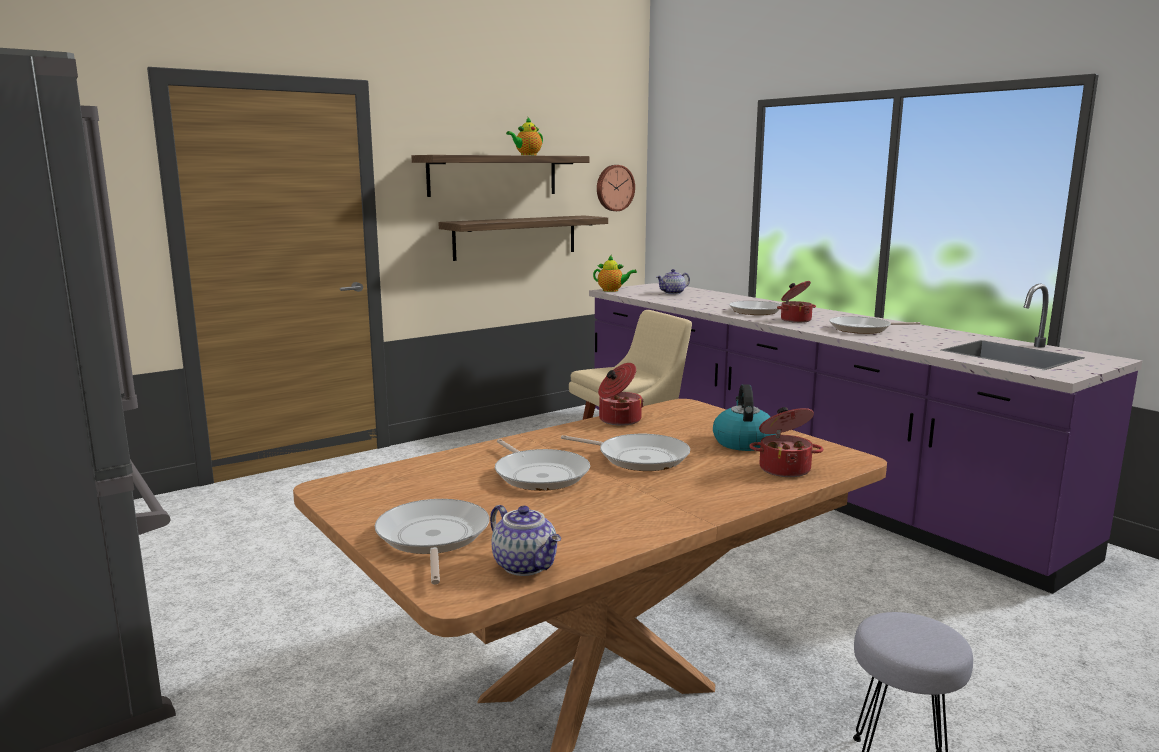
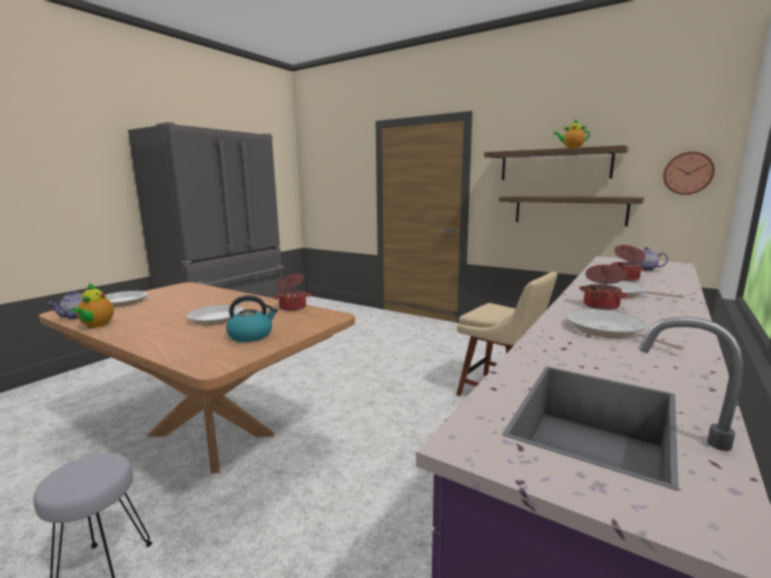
camera: 70 degrees right, 0 degrees up
(539, 474) = (193, 305): frying pan -> none
(612, 290) = (608, 259): teapot -> teapot (96, 326)
(784, 469) = (193, 349): cooking pot -> cooking pot (625, 278)

